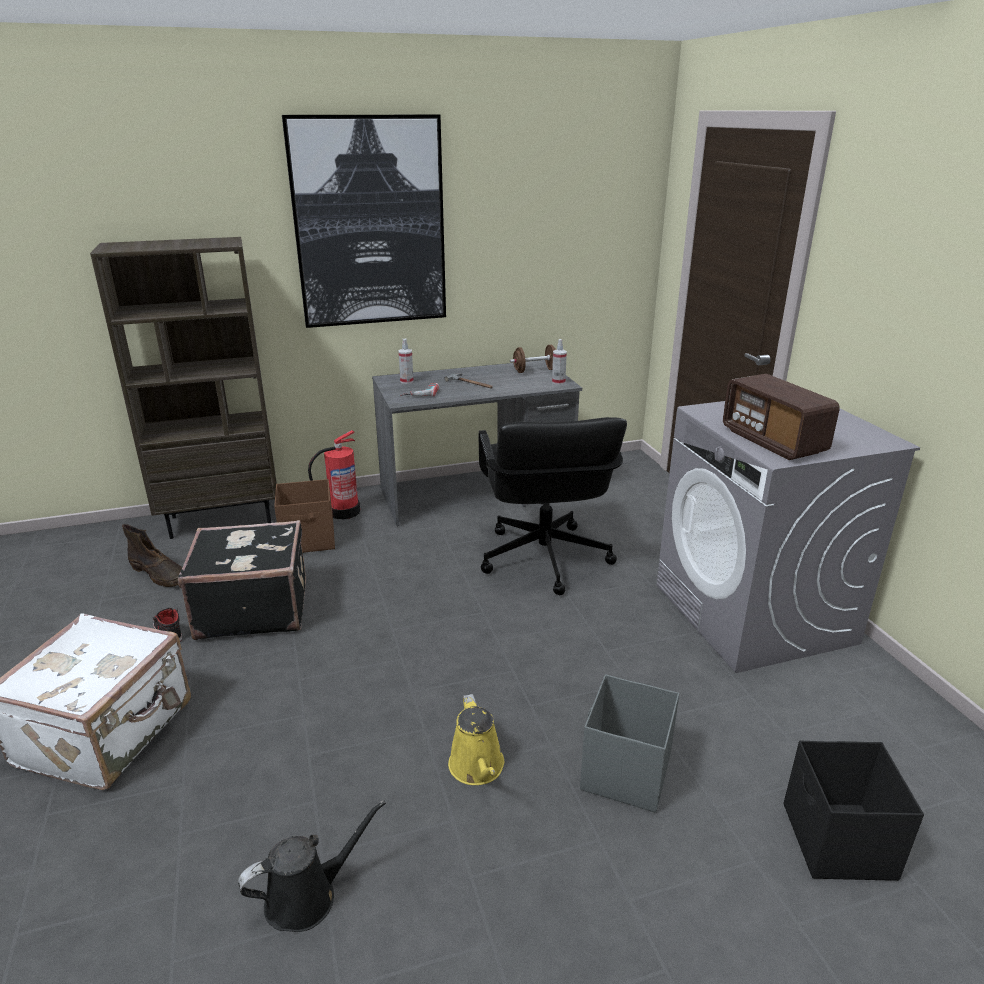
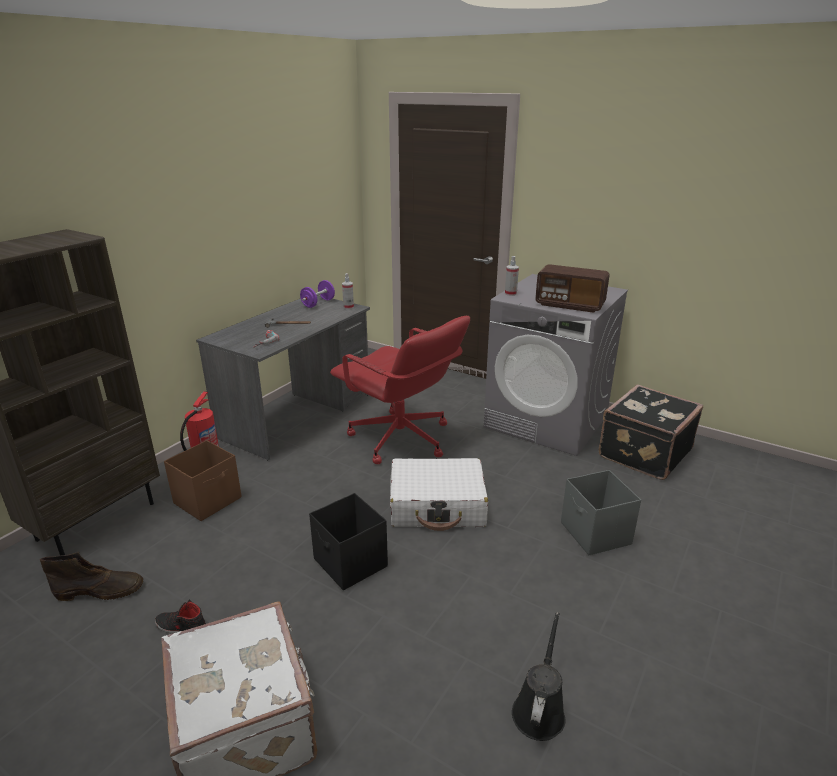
camera: 40 degrees left, 0 degrees up
(253, 608) = (235, 570): black suitcase -> black suitcase (643, 453)
(370, 223) = (174, 201): picture -> none
(406, 381) = (234, 335): spray bottle -> spray bottle (510, 294)
(478, 768) = (528, 578): yellow watering can -> none
(489, 643) = (437, 505): none -> white suitcase
(535, 370) = (318, 303): brown dumbbell -> purple dumbbell
(543, 559) = (400, 439): black office chair -> red office chair
(837, 842) = (705, 511): black storage box -> black storage box (350, 564)

